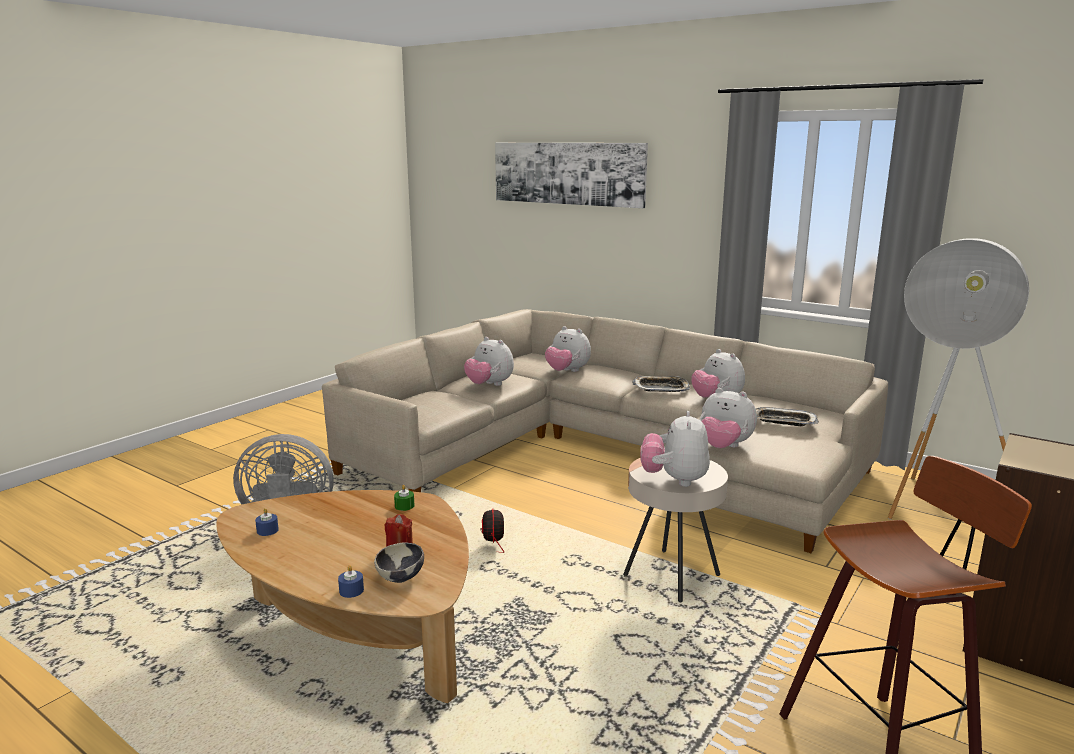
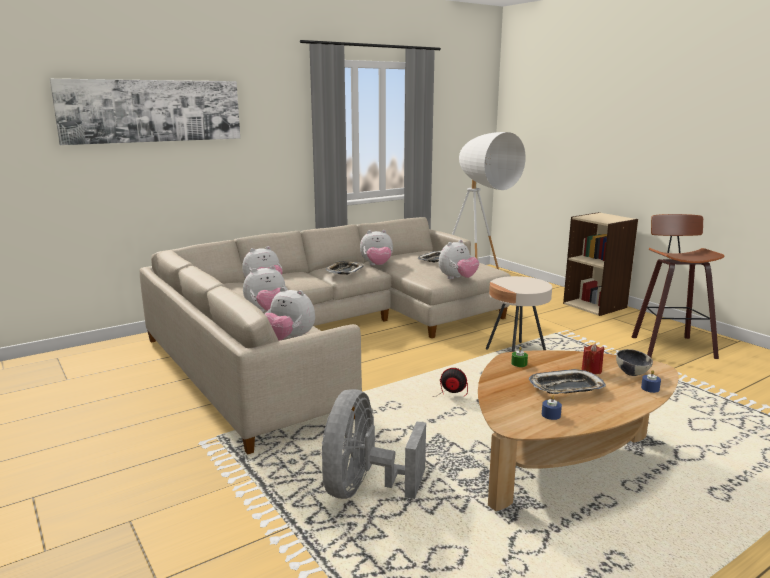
camera: 70 degrees left, 0 degrees up
(340, 536) = (566, 388): none -> tray
(674, 480) = (533, 287): plush toy -> plush toy (289, 339)

